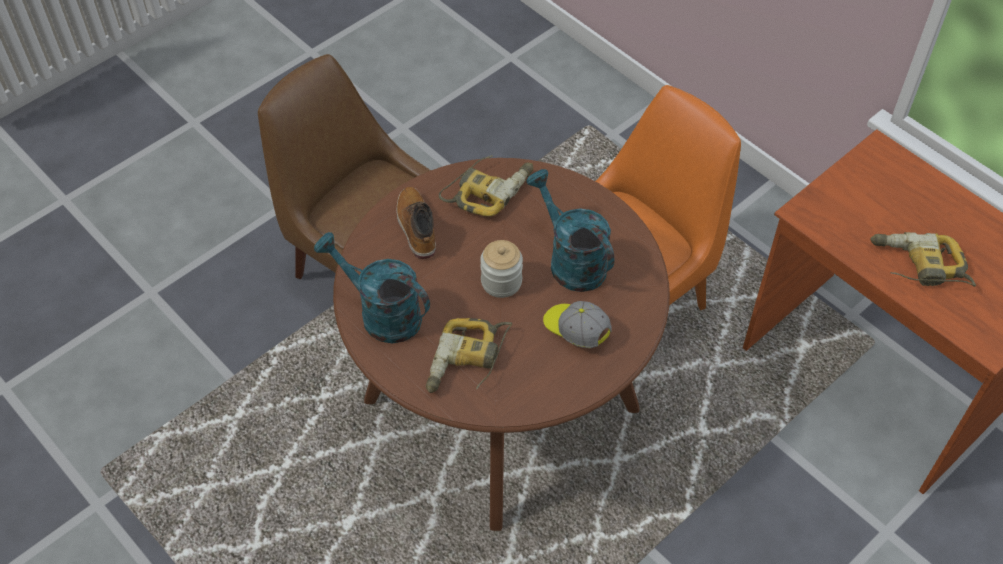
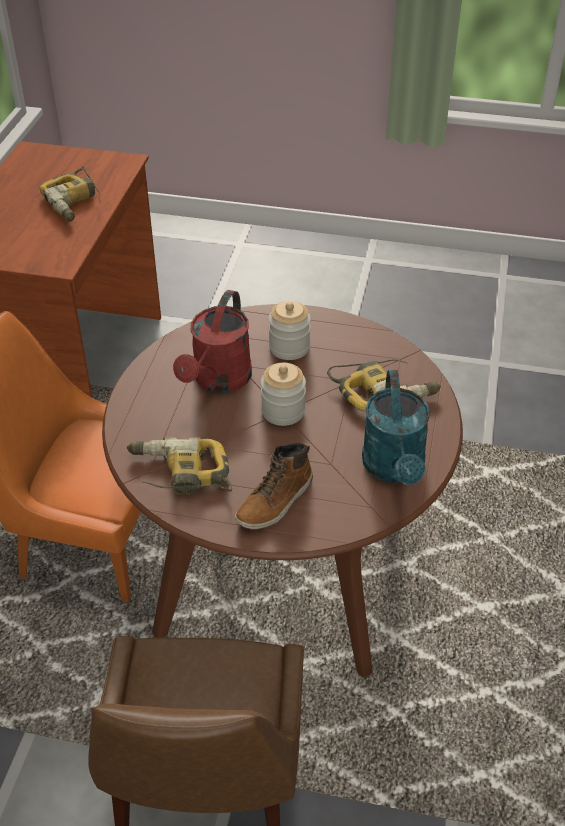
camera: 125 degrees left, 10 degrees down
(570, 260) = (218, 381): turquoise watering can -> red watering can
(575, 330) = (289, 347): cap -> jar

